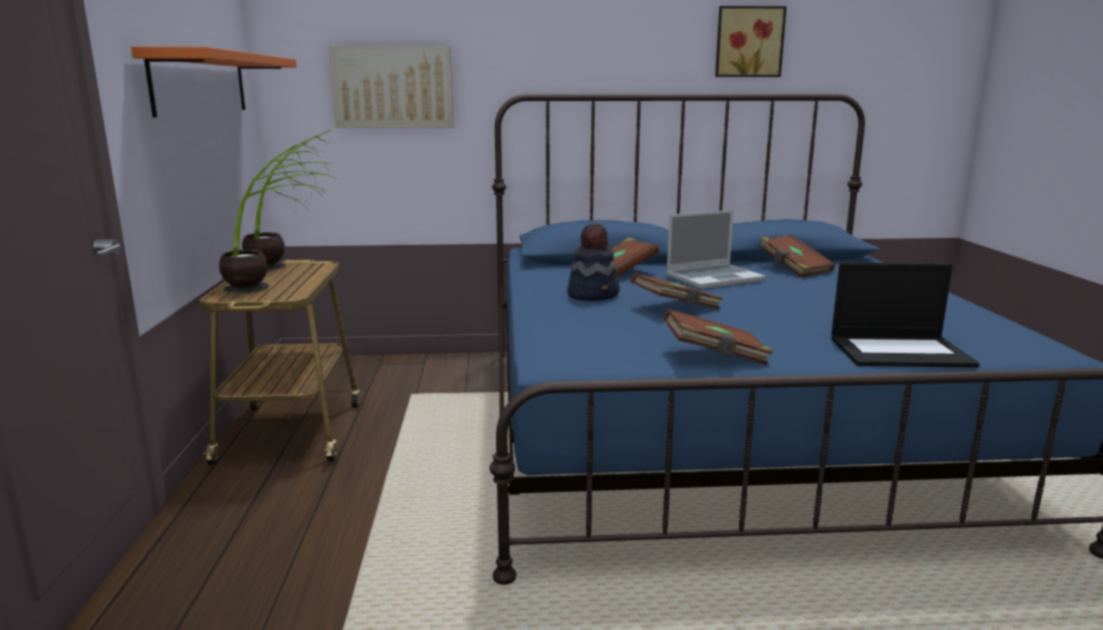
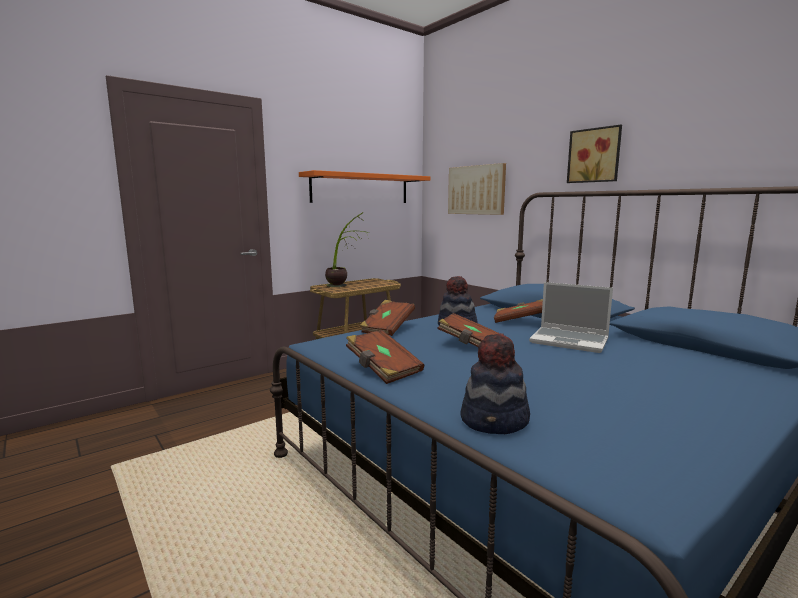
camera: 55 degrees right, 5 degrees down
(290, 265) = (380, 281): potted plant -> none
(748, 42) = (741, 138): picture -> picture (595, 155)
(793, 269) = (669, 355): brown book -> brown book (387, 328)
(901, 351) = (495, 421): laptop -> hat

